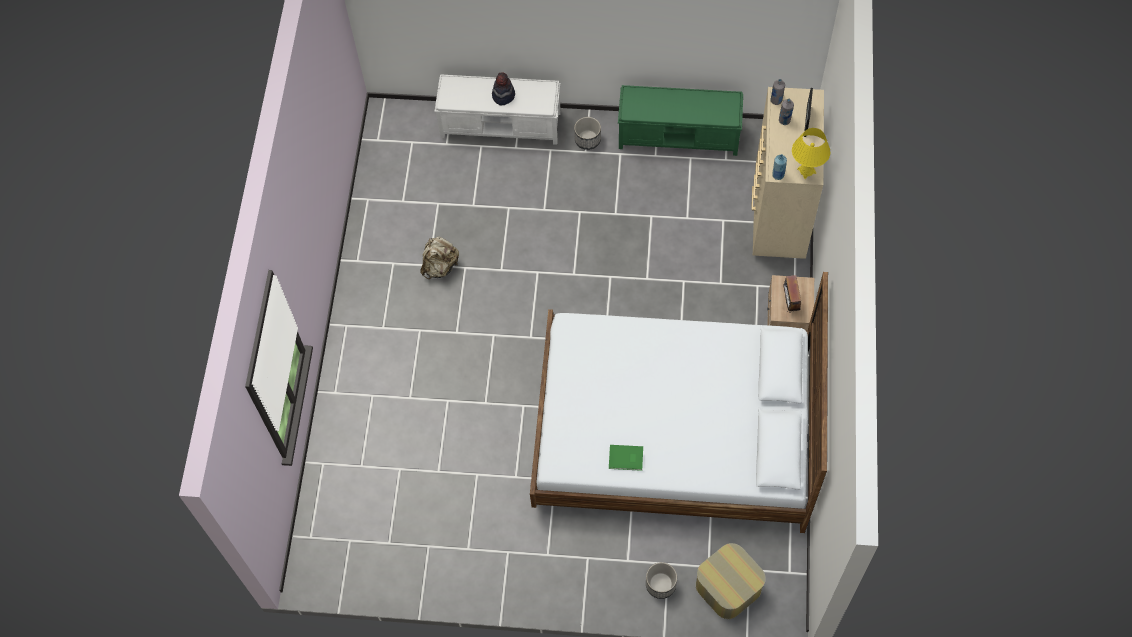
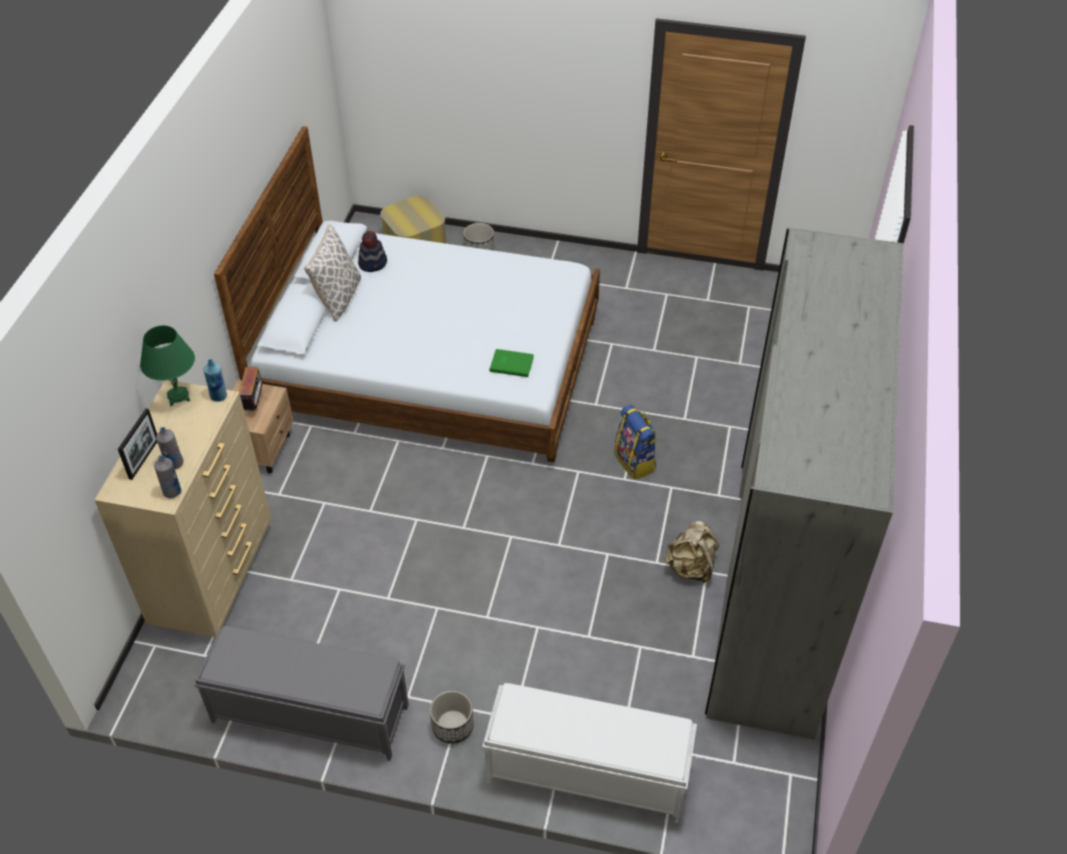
camera: 175 degrees left, 15 degrees down
(381, 254) = (774, 593): none -> grey wardrobe
(486, 352) = (635, 461): none -> backpack
(503, 95) = (580, 726): hat -> hat (373, 263)
(626, 459) = (493, 266): green book -> green book (511, 363)
(679, 135) = (309, 713): green bench -> grey bench
(756, 401) = (338, 297): none -> pillow
(806, 171) = (178, 397): yellow table lamp -> green table lamp

